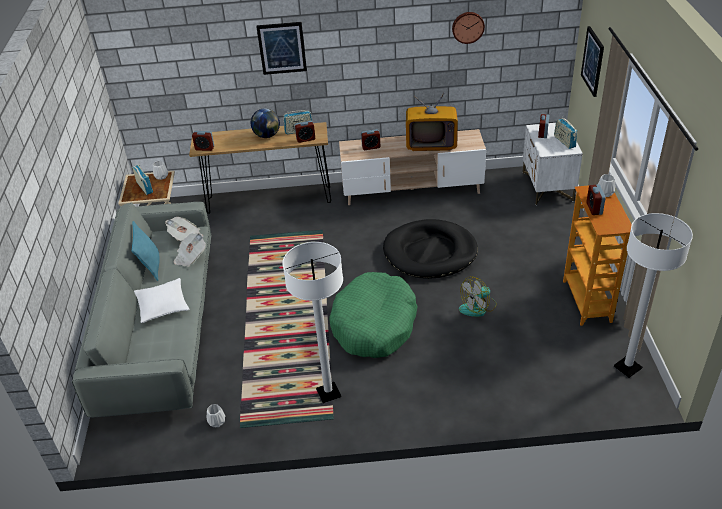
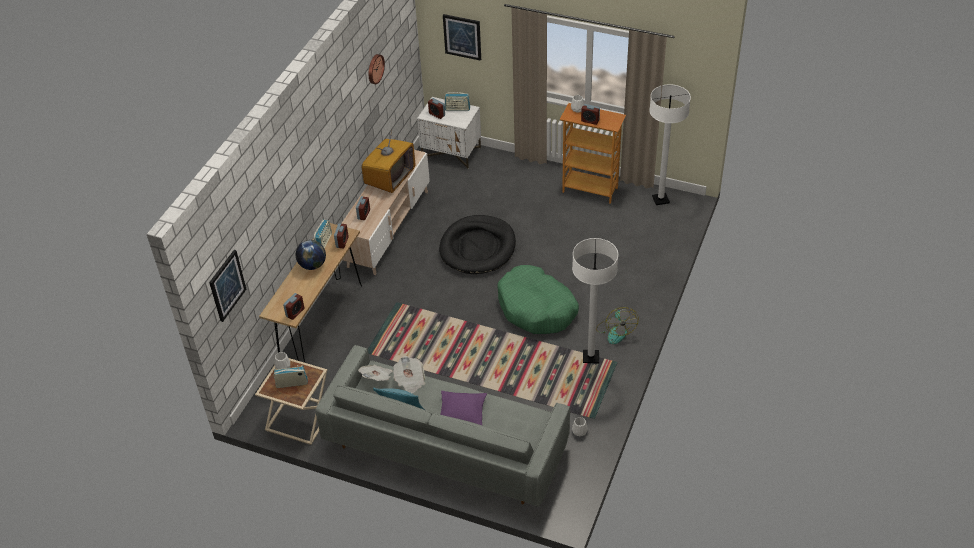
camera: 65 degrees left, 5 degrees up
(162, 305) = (462, 414): white pillow -> purple pillow
(282, 48) = (294, 180): picture -> picture (227, 285)
(478, 307) = (558, 245): fan -> fan (615, 331)

